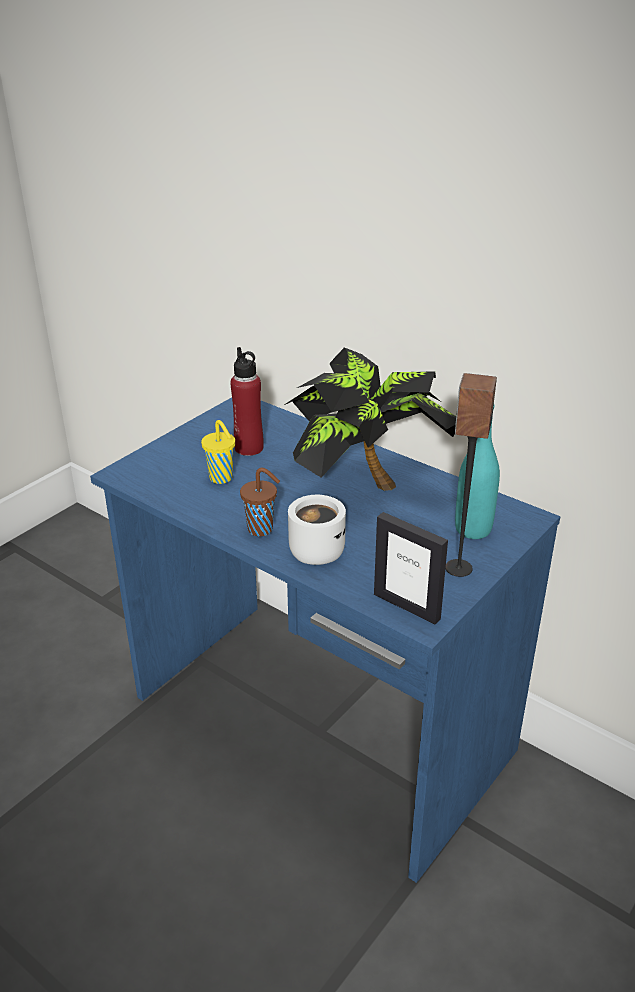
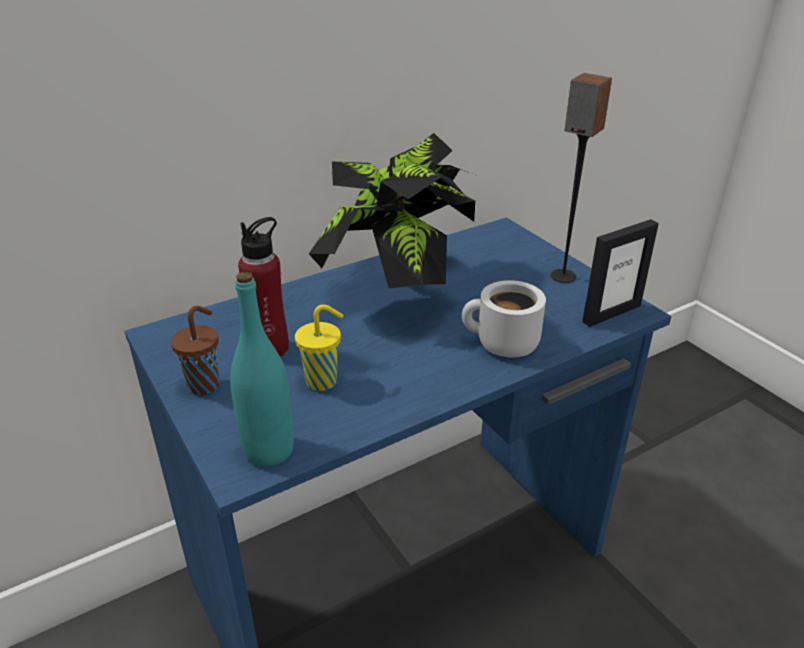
camera: 70 degrees left, 0 degrees up
(262, 529) = (449, 371): brown cup -> brown cup (205, 384)
(473, 529) = (508, 256): turquoise bottle -> turquoise bottle (269, 450)

